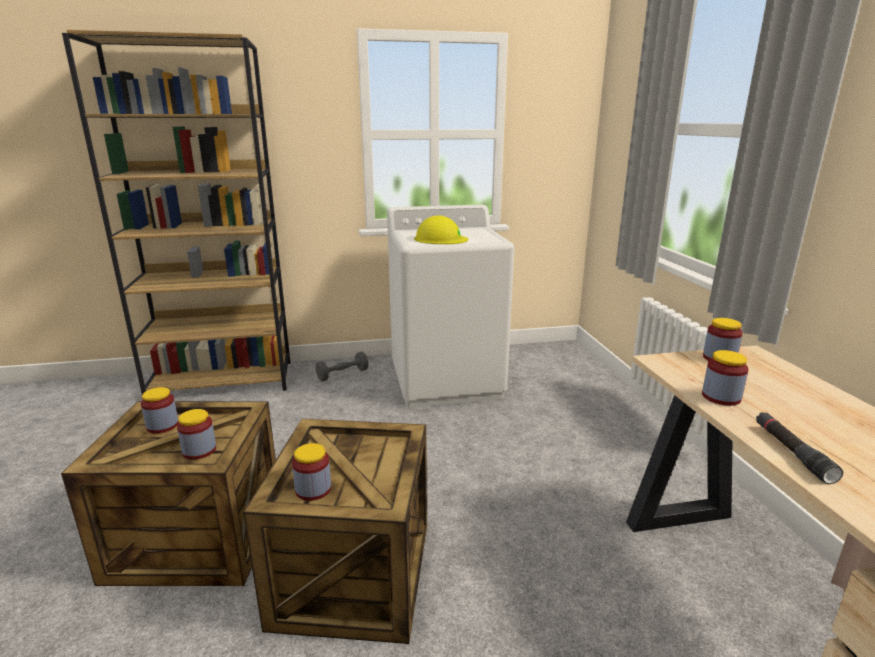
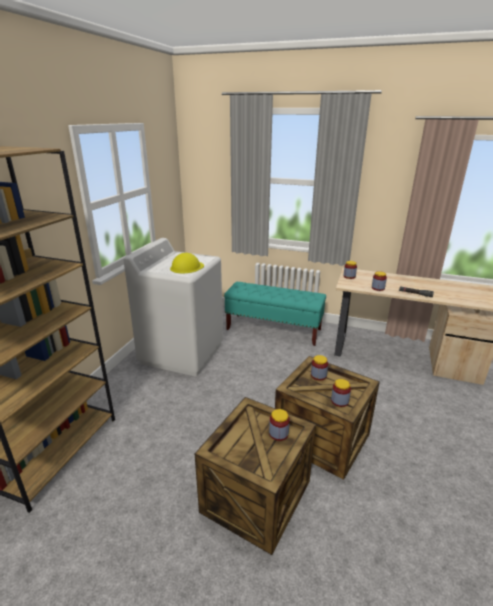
camera: 60 degrees left, 5 degrees up
(162, 426) = (235, 446): jar -> jar (318, 375)
(342, 374) = (125, 388): grey dumbbell -> none
(608, 428) = (274, 330): none -> turquoise bench

